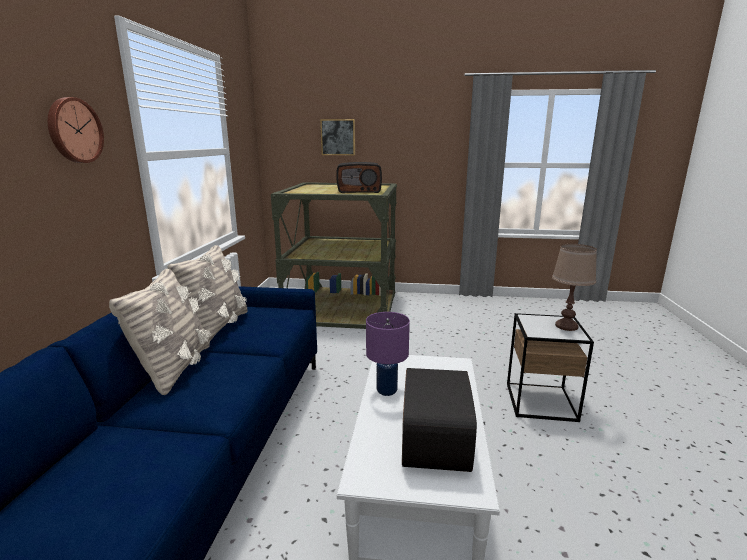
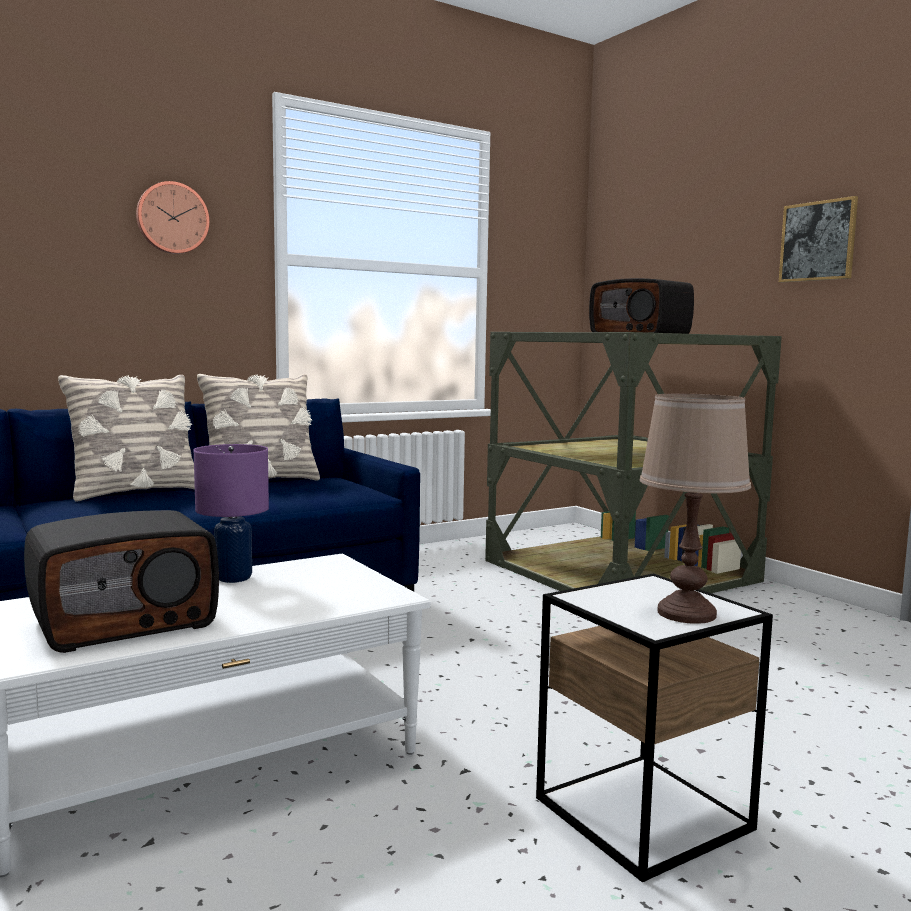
camera: 50 degrees right, 10 degrees down
(338, 137) = (693, 249): picture -> picture (818, 241)

